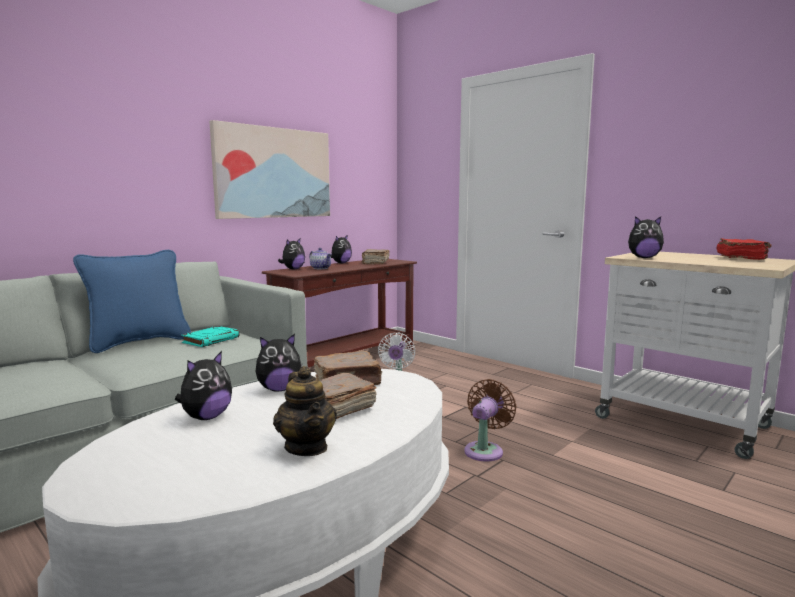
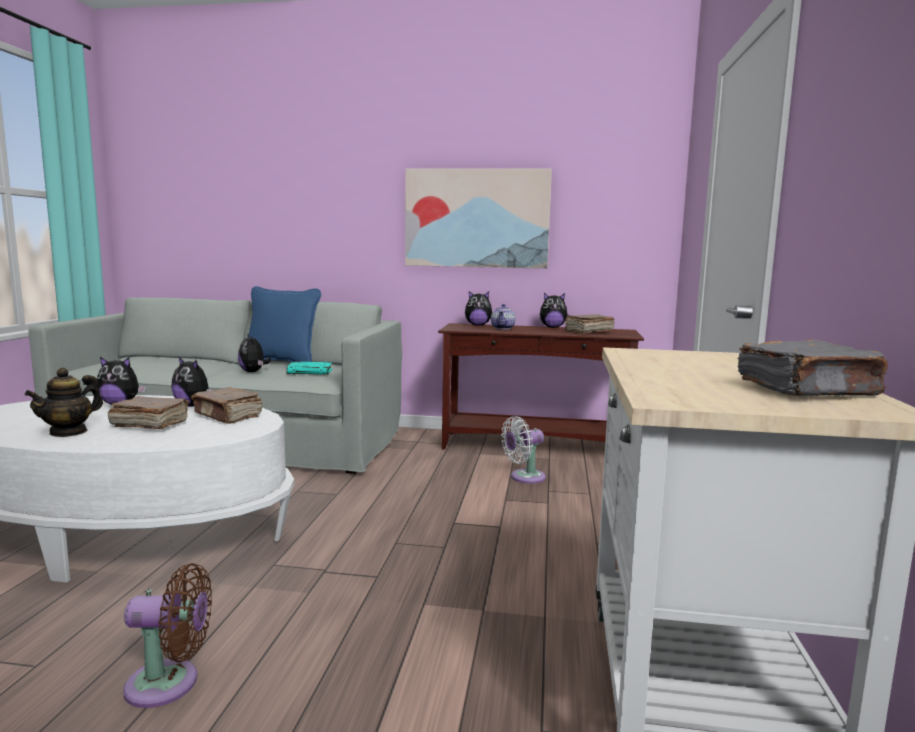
camera: 55 degrees right, 0 degrees up
(485, 450) = (391, 562): brown fan -> brown fan (169, 684)
(643, 258) = (641, 356): plush toy -> plush toy (253, 372)
(741, 258) = (808, 390): red book -> grey book

